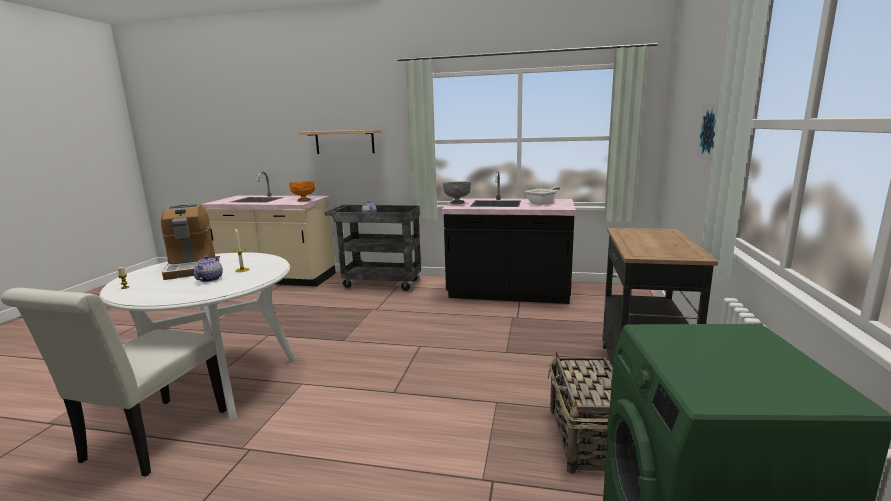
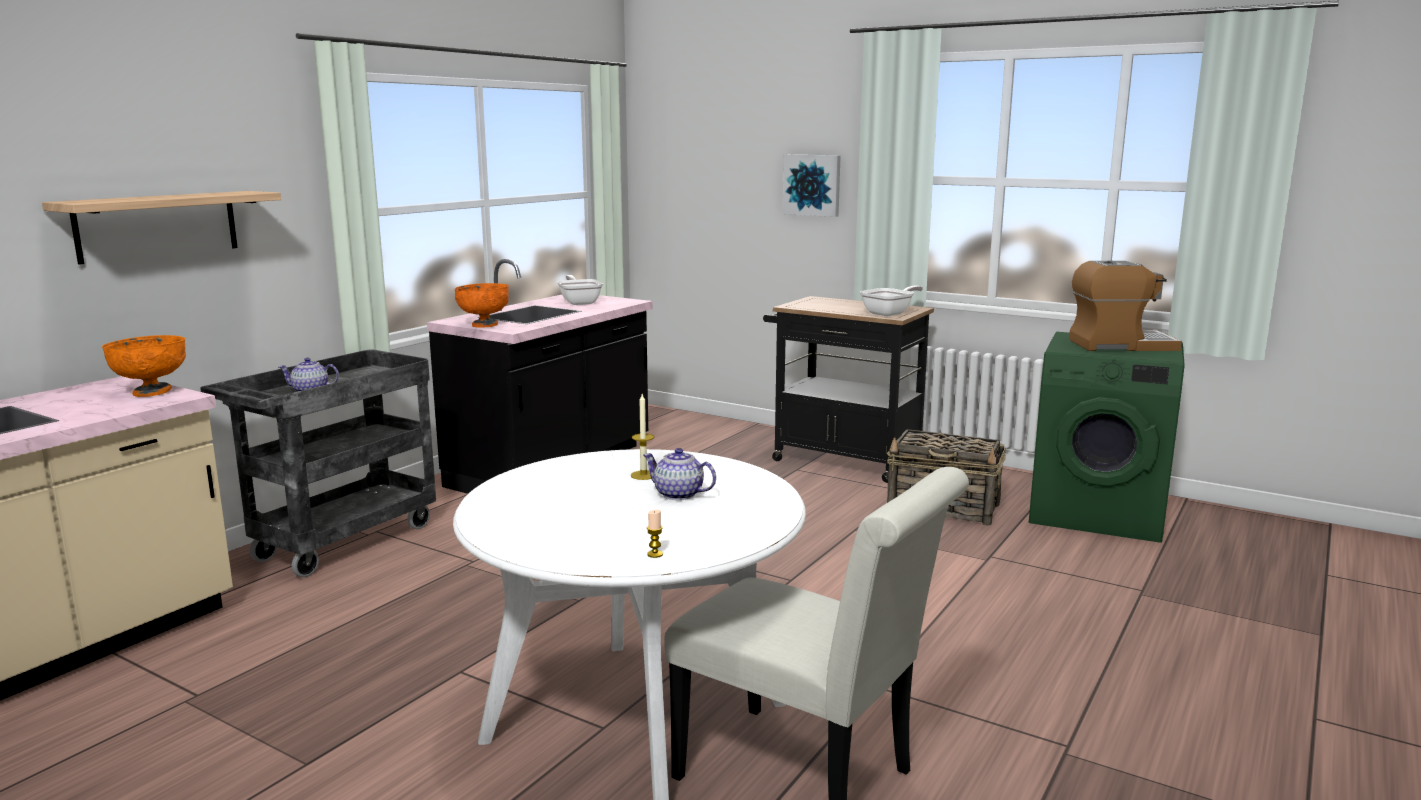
camera: 70 degrees left, 0 degrees up
(191, 267) = (562, 511): coffee machine -> coffee machine (1120, 345)
(457, 203) = (484, 325): grey bowl -> orange bowl
(650, 252) = (890, 313): none -> frying pan

